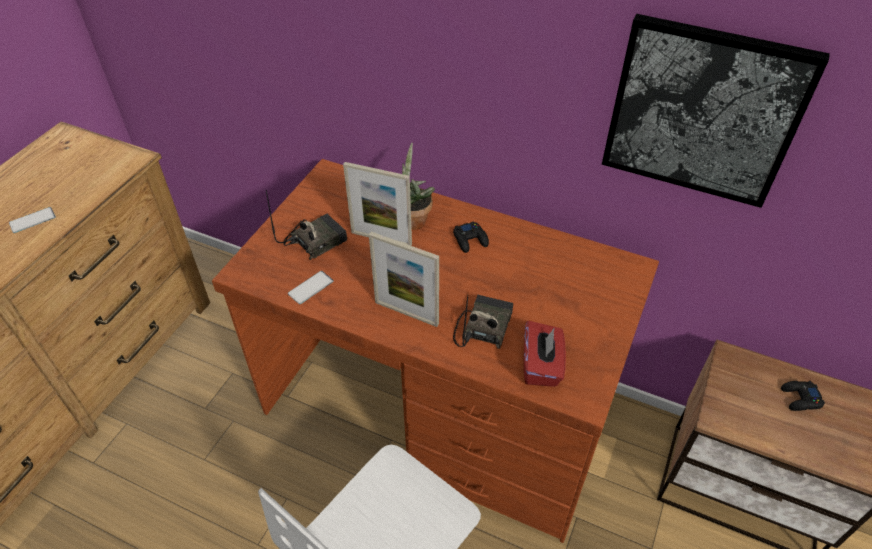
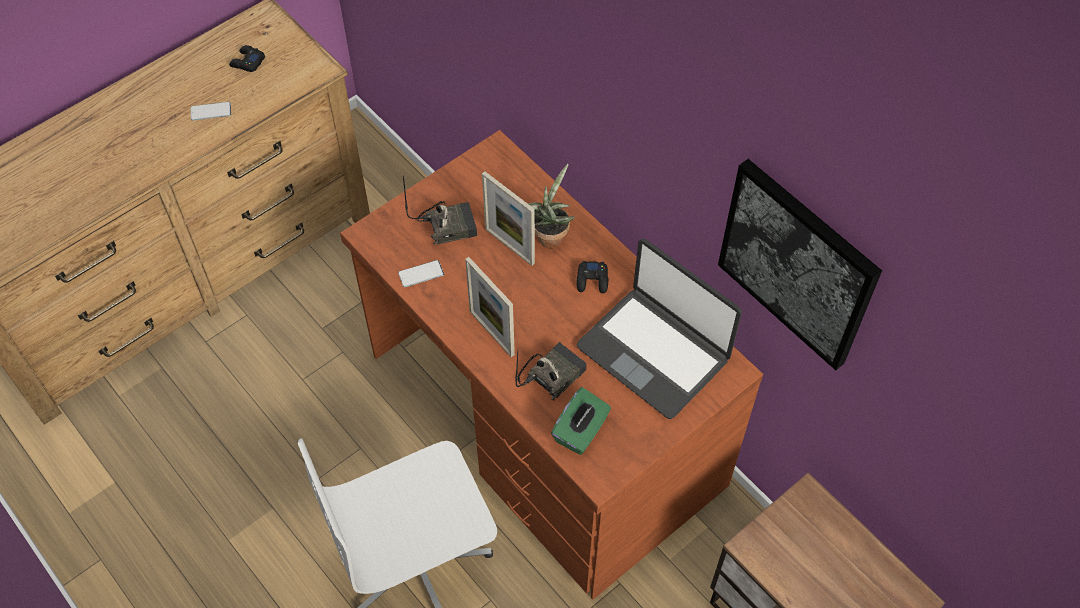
camera: 25 degrees right, 10 degrees up
(541, 366) = (581, 431): red tissue box -> green tissue box
(560, 276) = (654, 352): none -> laptop
(800, 399) = (846, 563): black game controller -> black game controller (247, 62)

